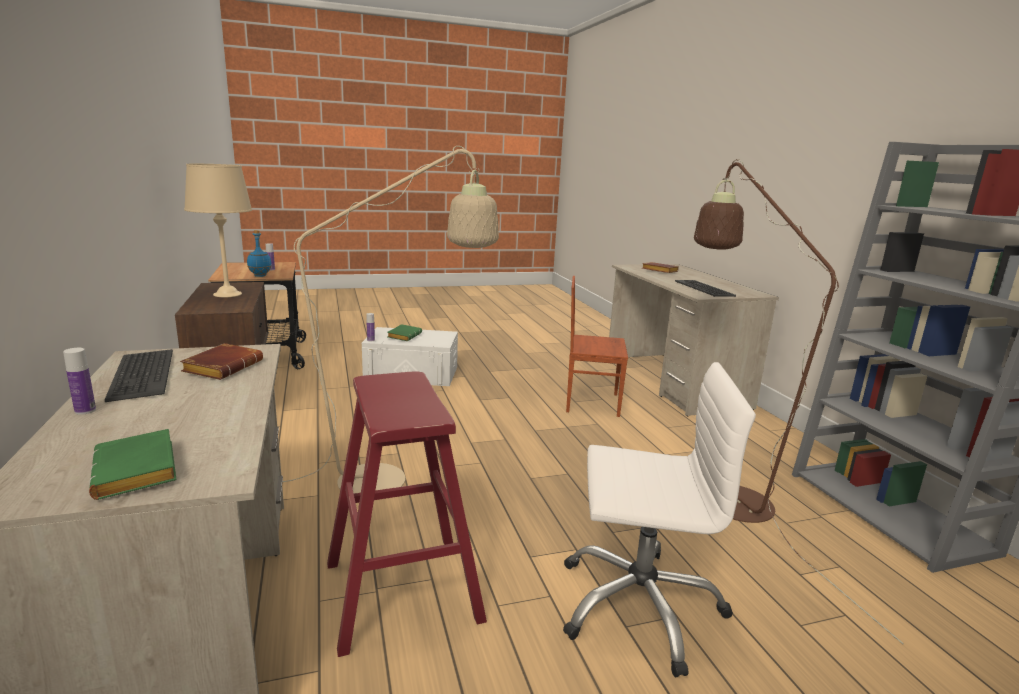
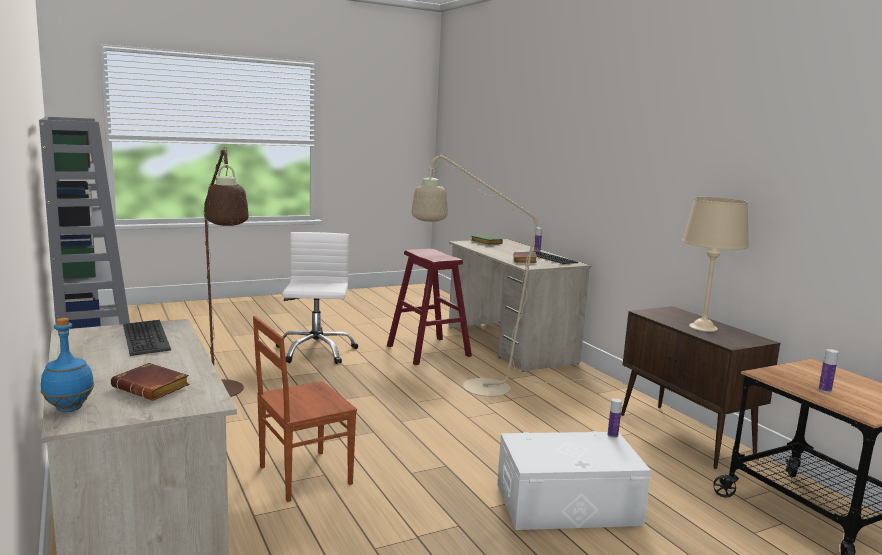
camera: 170 degrees right, 5 degrees down
(260, 276) = (786, 371): blue bottle -> blue bottle (68, 408)
(404, 336) = (583, 449): green book -> none
(591, 402) = (303, 475): brown chair -> brown chair turned 150 degrees clockwise
(639, 605) = (315, 351): white office chair -> white office chair turned 90 degrees clockwise

